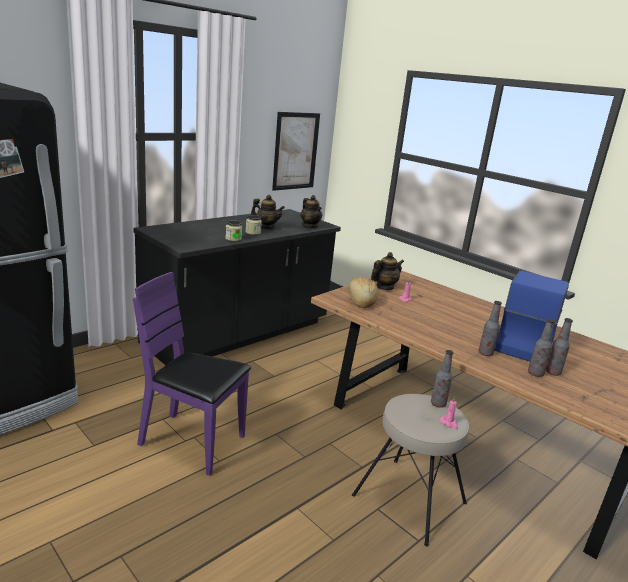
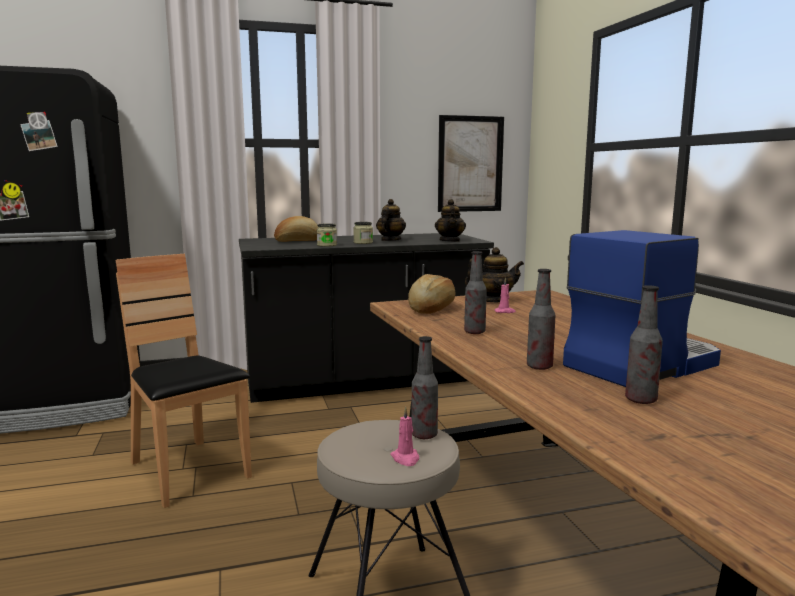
camera: 30 degrees right, 10 degrees down
(192, 442) = (188, 471): purple chair -> brown chair
(196, 231) = (298, 241): none -> bread
(266, 227) = (390, 240): teapot -> teapot turned 120 degrees counterclockwise
(535, 374) = (598, 397): bottle -> bottle (474, 332)

